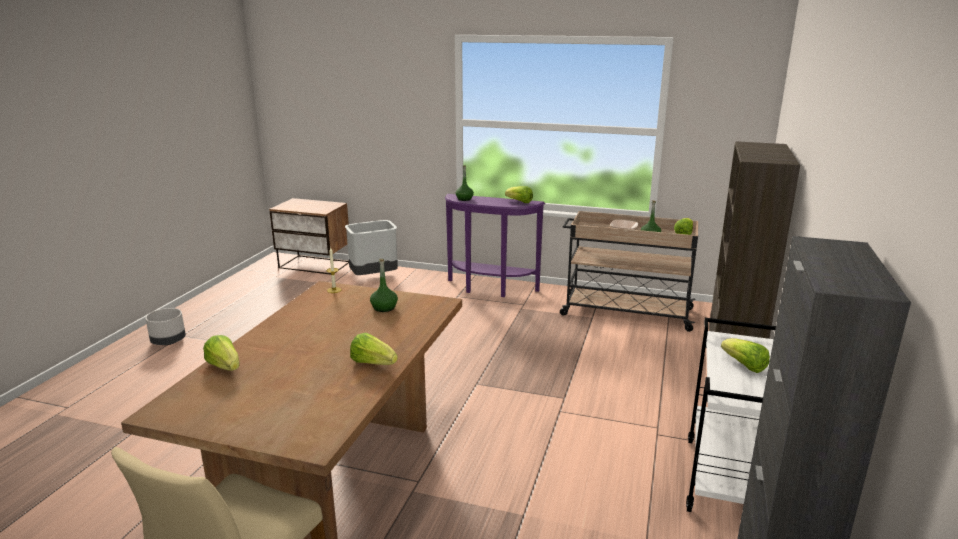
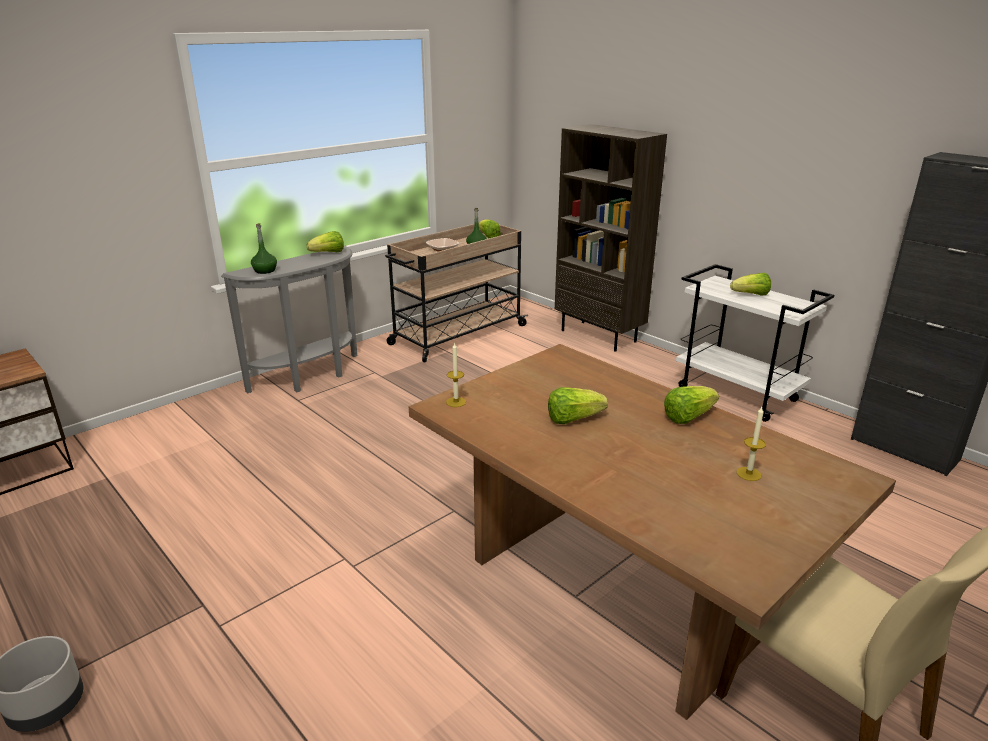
camera: 60 degrees left, 5 degrees up
(225, 366) = (637, 511): lettuce -> lettuce (573, 419)
(296, 398) = (748, 474): none -> candle
(374, 277) = (145, 438): grey trash can -> none
(384, 308) = (545, 384): green bottle -> none
(490, 289) = (311, 377): purple console table -> grey console table

